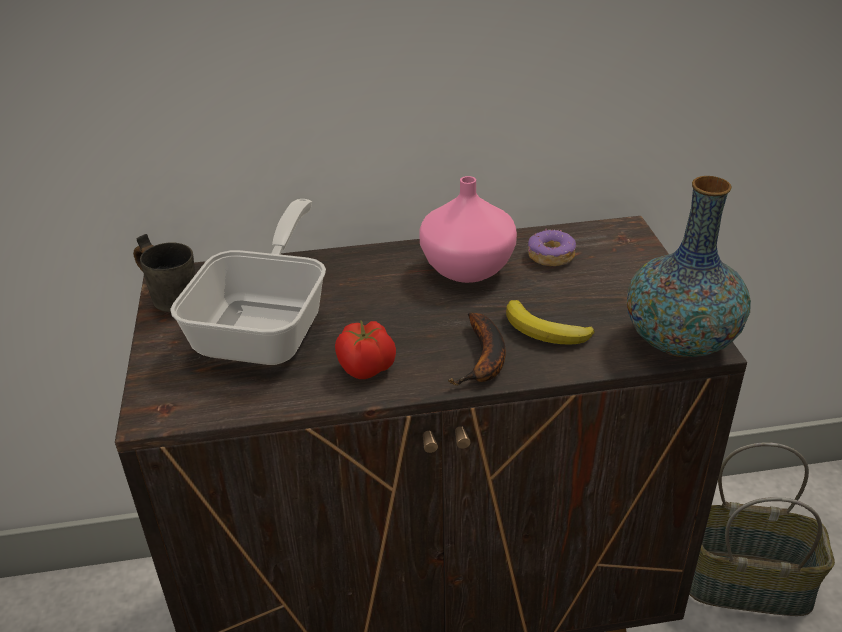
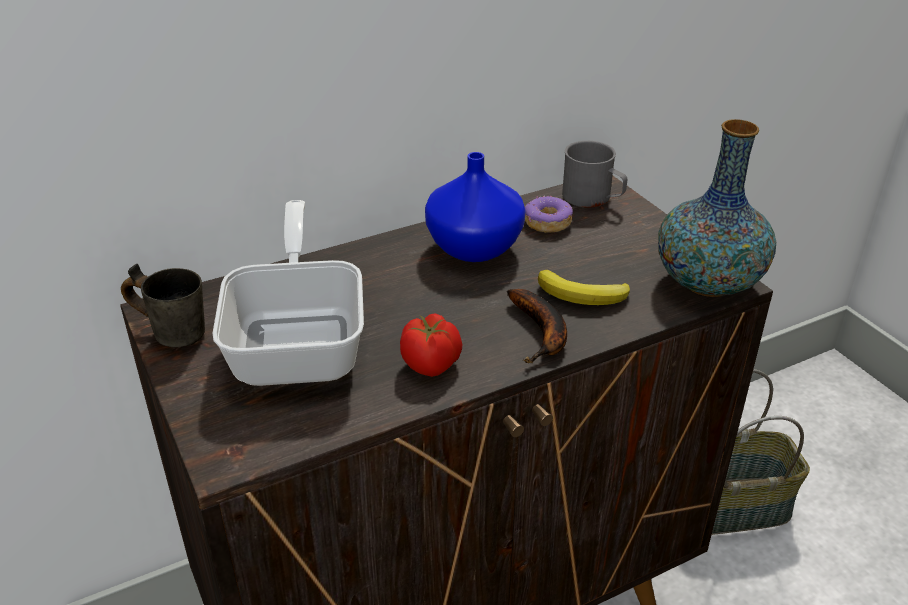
camera: 20 degrees left, 0 degrees up
(469, 269) = (476, 247): pink vase -> blue vase
(609, 240) = (593, 198): none -> grey mug

